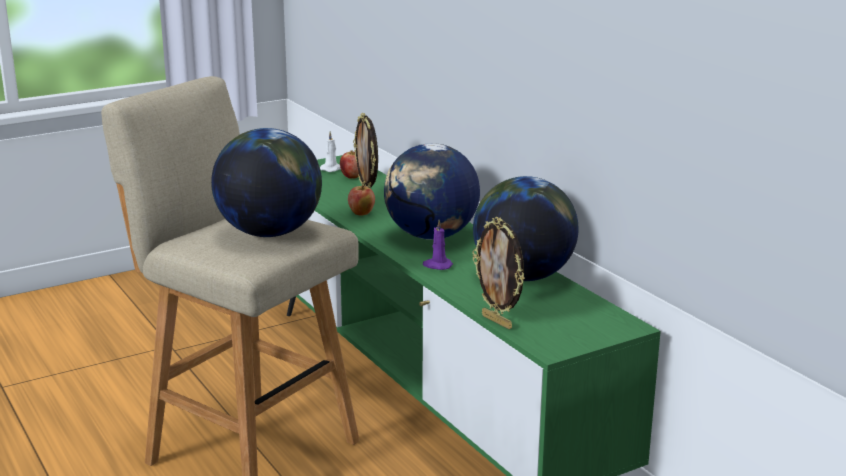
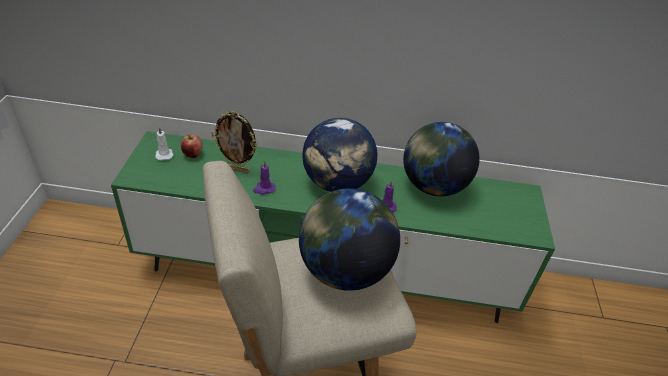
camera: 55 degrees left, 20 degrees up
(361, 213) = (264, 189): apple -> purple candle
(498, 321) = (487, 233): picture frame -> none

